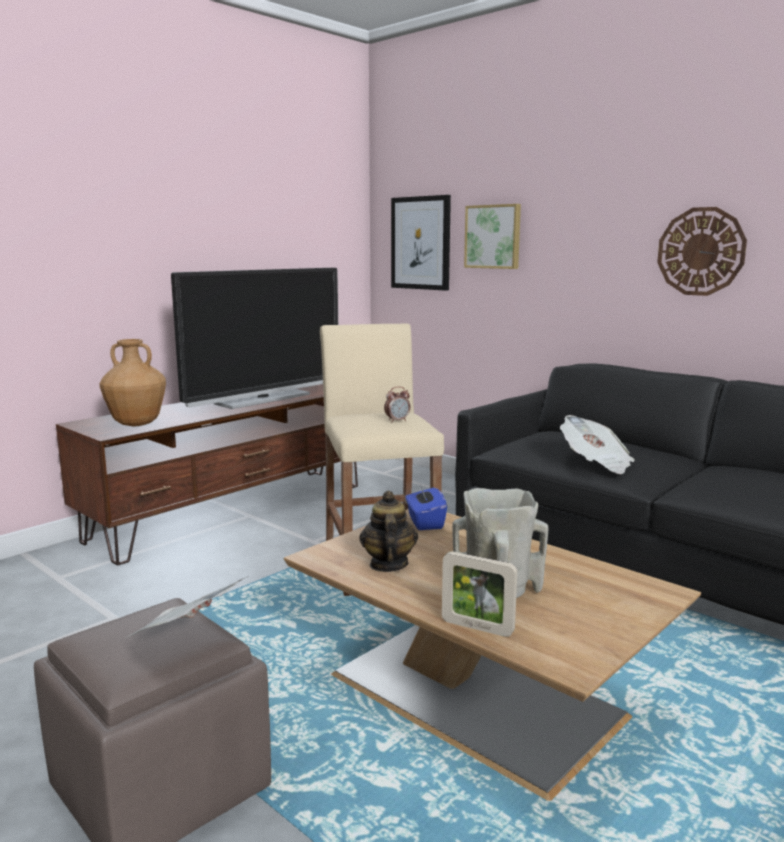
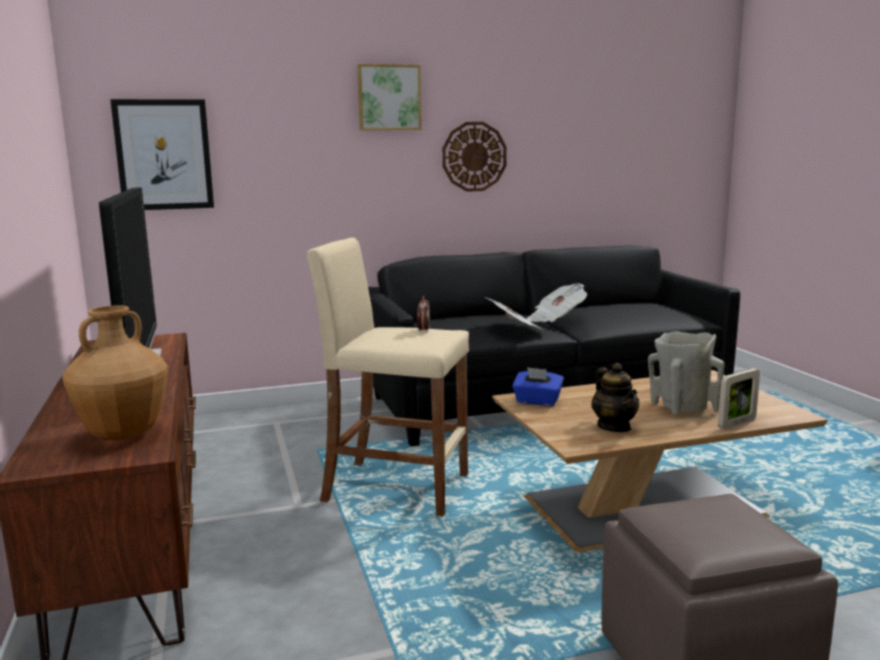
camera: 60 degrees left, 0 degrees up
(187, 637) = (725, 506): newspaper -> newspaper (556, 319)
(388, 564) = (614, 427): teapot -> teapot turned 135 degrees counterclockwise
(493, 236) = (270, 146): picture -> picture (389, 97)

